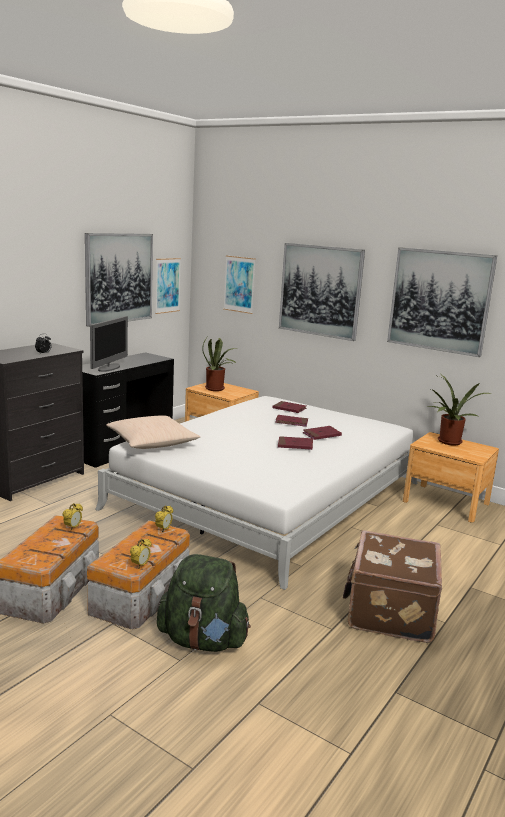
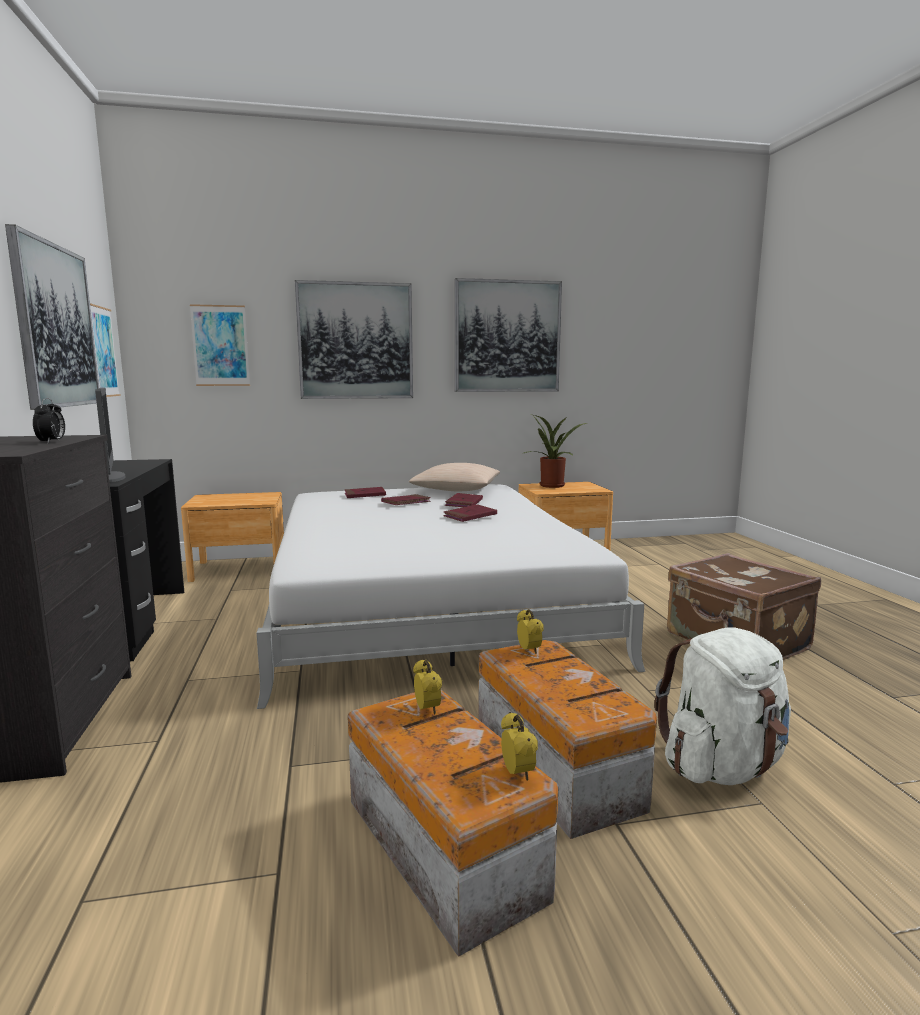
camera: 45 degrees left, 5 degrees down
(140, 565) = (625, 698): alarm clock -> alarm clock (518, 773)
(152, 442) = (318, 559): beige pillow -> beige pillow (456, 489)
(203, 640) = (722, 765): green backpack -> white backpack
(217, 389) = (226, 500): potted plant -> none

